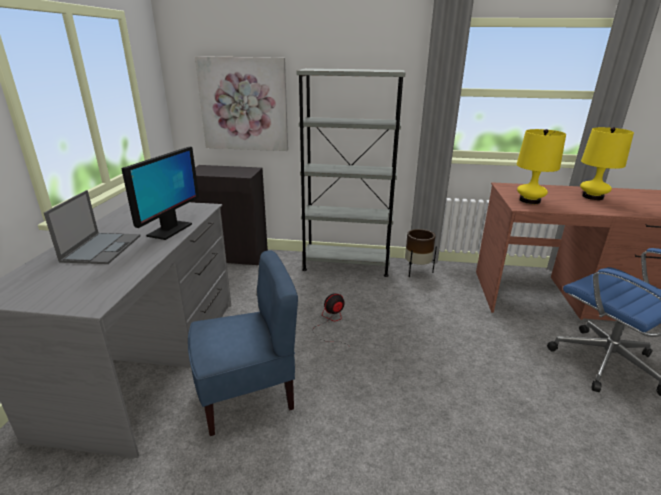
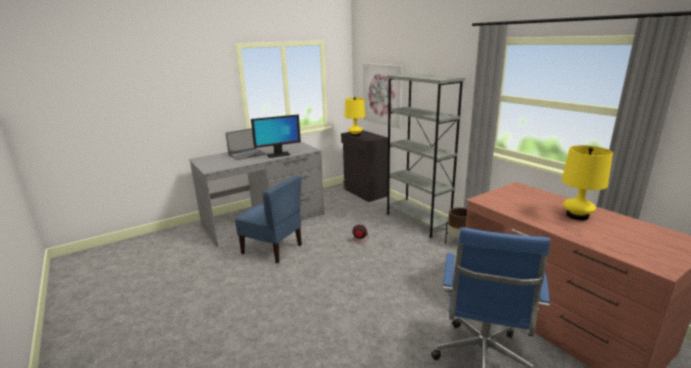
camera: 50 degrees right, 5 degrees down
(529, 200) = (502, 199): yellow table lamp -> yellow table lamp (355, 135)

